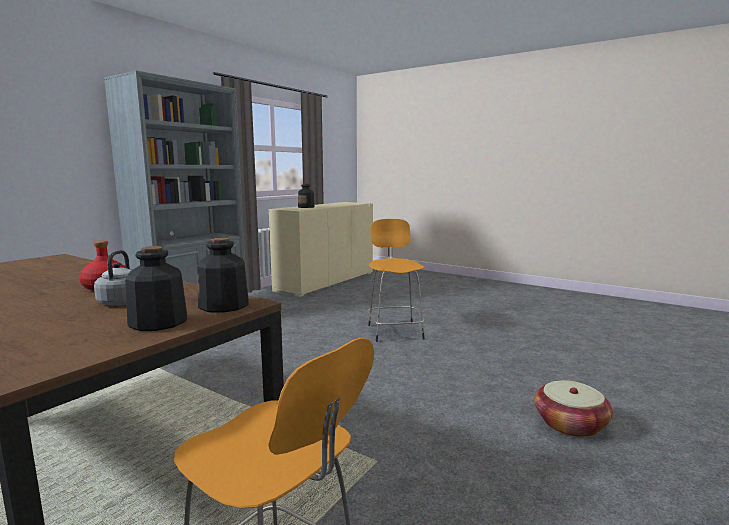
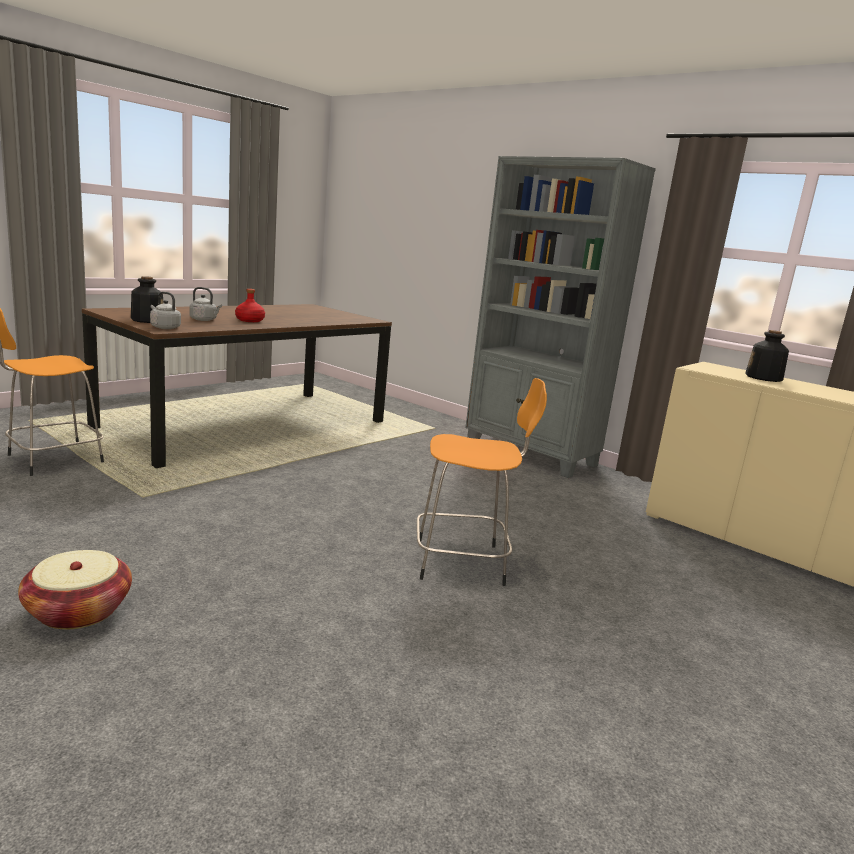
camera: 95 degrees right, 5 degrees up
(224, 306) = (164, 327): bottle -> grey kettle

